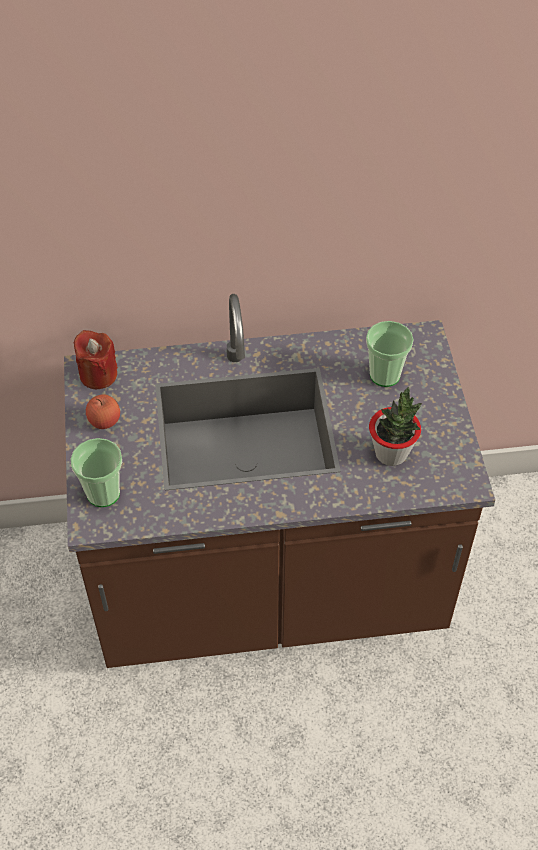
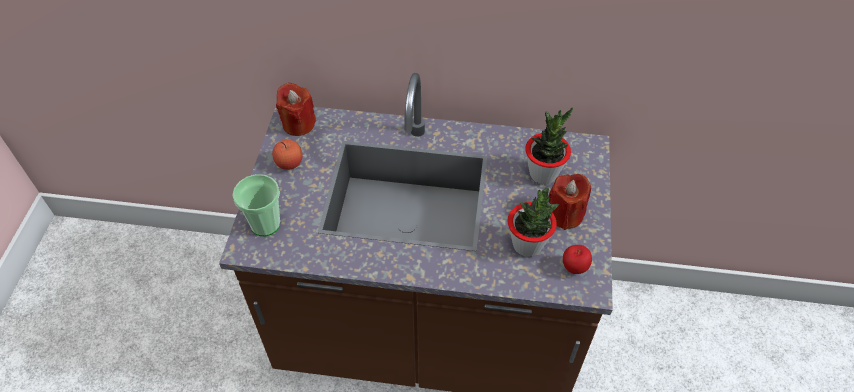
camera: 15 degrees right, 0 degrees up
(385, 375) = (543, 174): cup -> potted plant
(420, 413) = (565, 214): none -> red candle
(445, 466) = (574, 267): none -> apple

